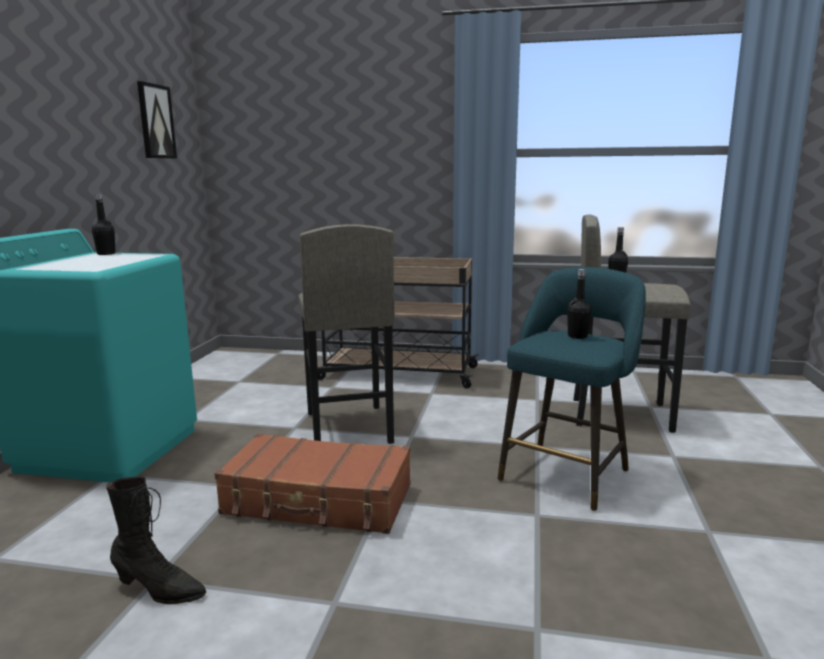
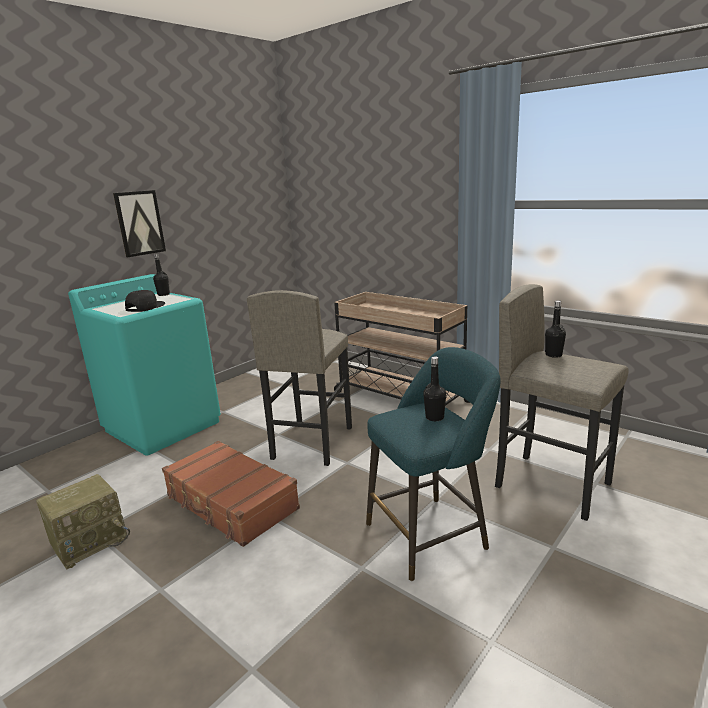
camera: 30 degrees right, 5 degrees up
(111, 263) = (145, 307): none -> black cap
(156, 121) = (238, 185): picture -> picture (139, 223)
(159, 590) = (90, 541): black boot -> radio

